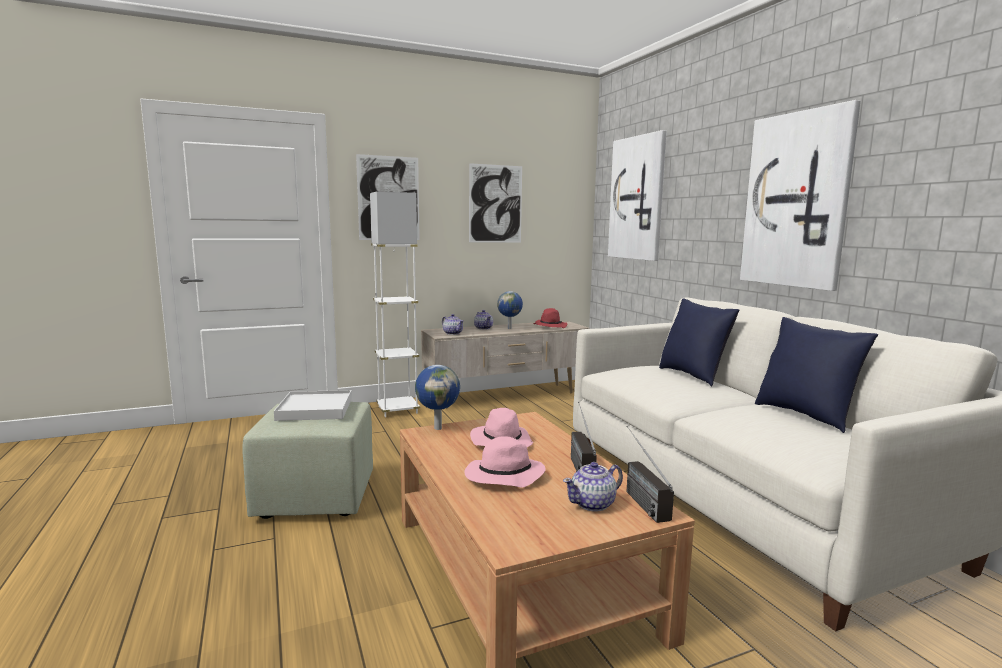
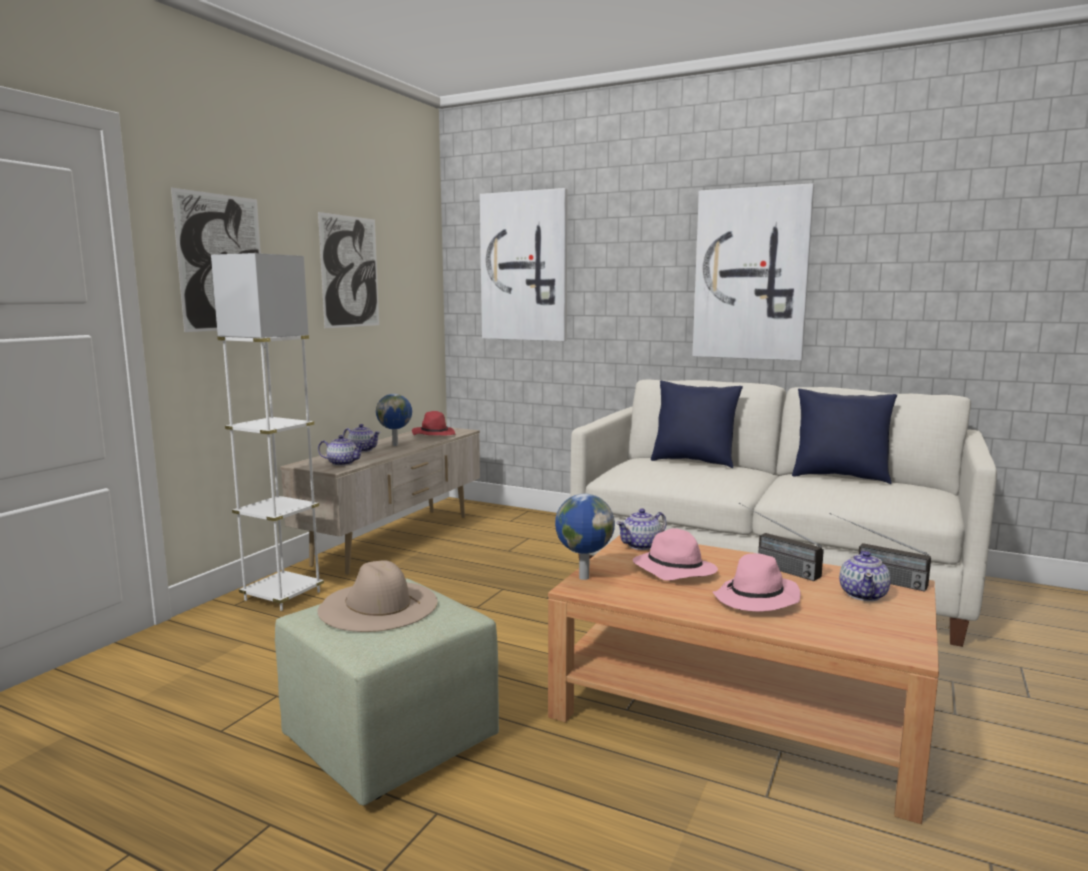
camera: 40 degrees left, 0 degrees up
(315, 409) = (378, 605): white tray -> beige hat
(524, 422) = (641, 545): none -> teapot

